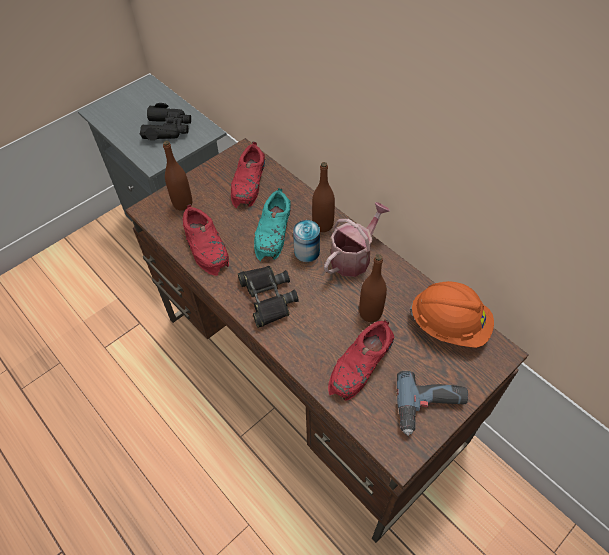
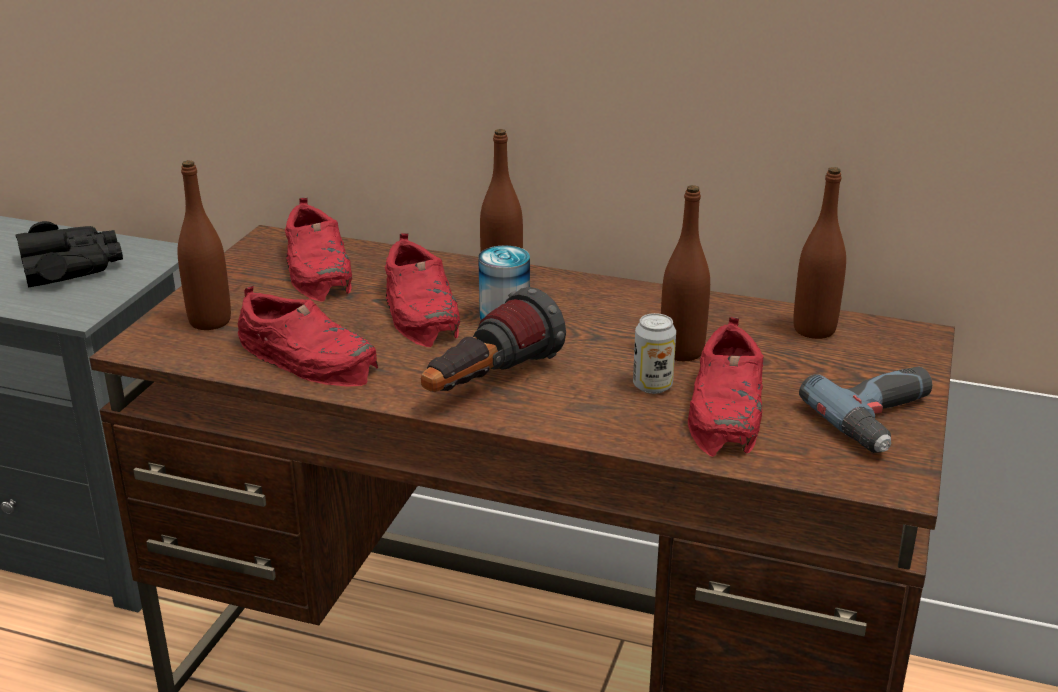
camera: 30 degrees left, 25 degrees down
(267, 297) = (488, 383): black binoculars -> flashlight
(273, 231) = (421, 310): turquoise shoe -> red shoe
(338, 332) = (652, 386): none -> can
(354, 257) = (590, 302): watering can -> none
(449, 325) = (814, 329): orange hard hat -> brown bottle

